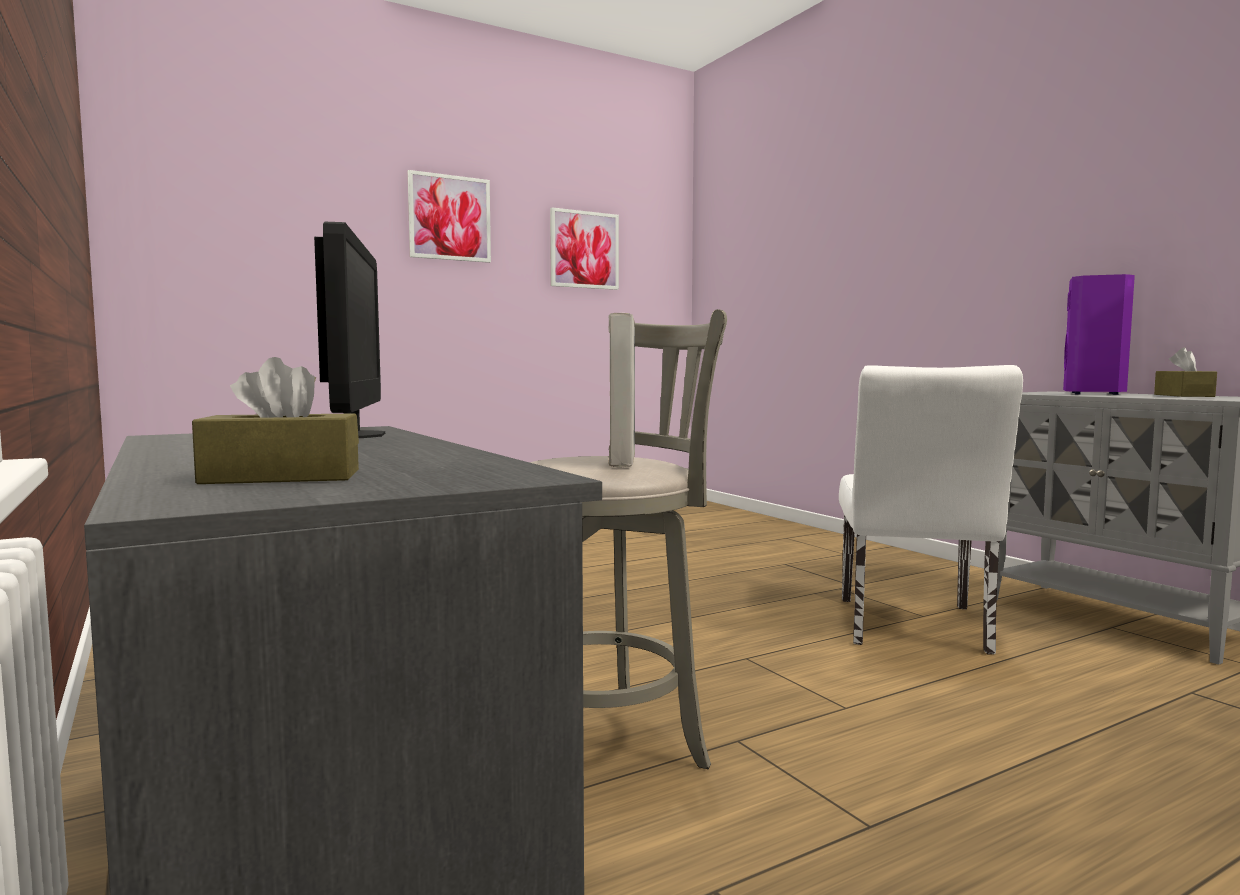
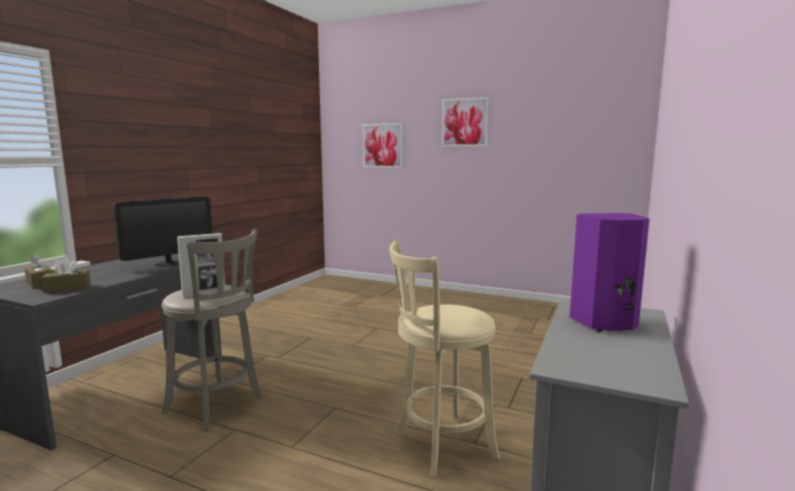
camera: 55 degrees right, 5 degrees up
(584, 250) = (554, 133): picture -> picture (382, 145)
(913, 629) = (440, 444): white chair -> beige stool
(1183, 395) = (627, 352): brown tissue box -> brown tissue box (67, 288)

